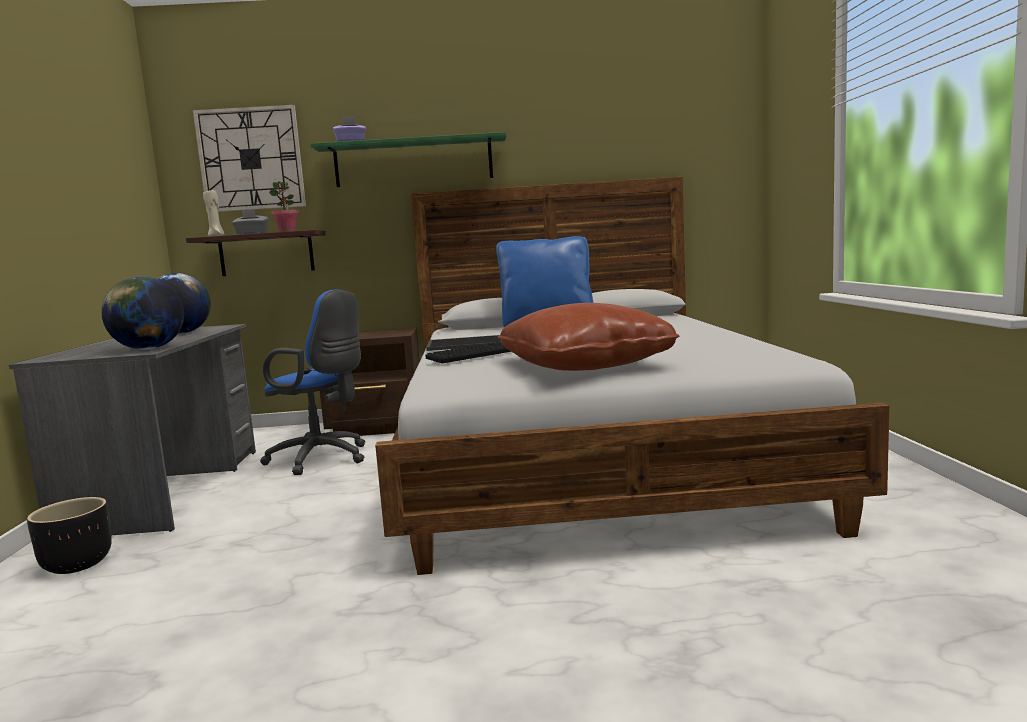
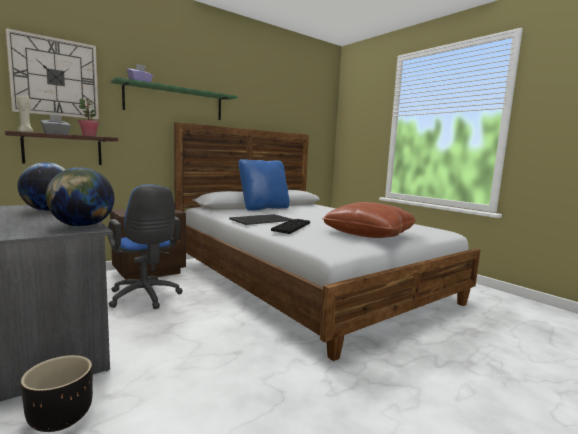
camera: 35 degrees left, 0 degrees up
(323, 459) = (145, 297): blue office chair -> blue office chair turned 60 degrees clockwise

